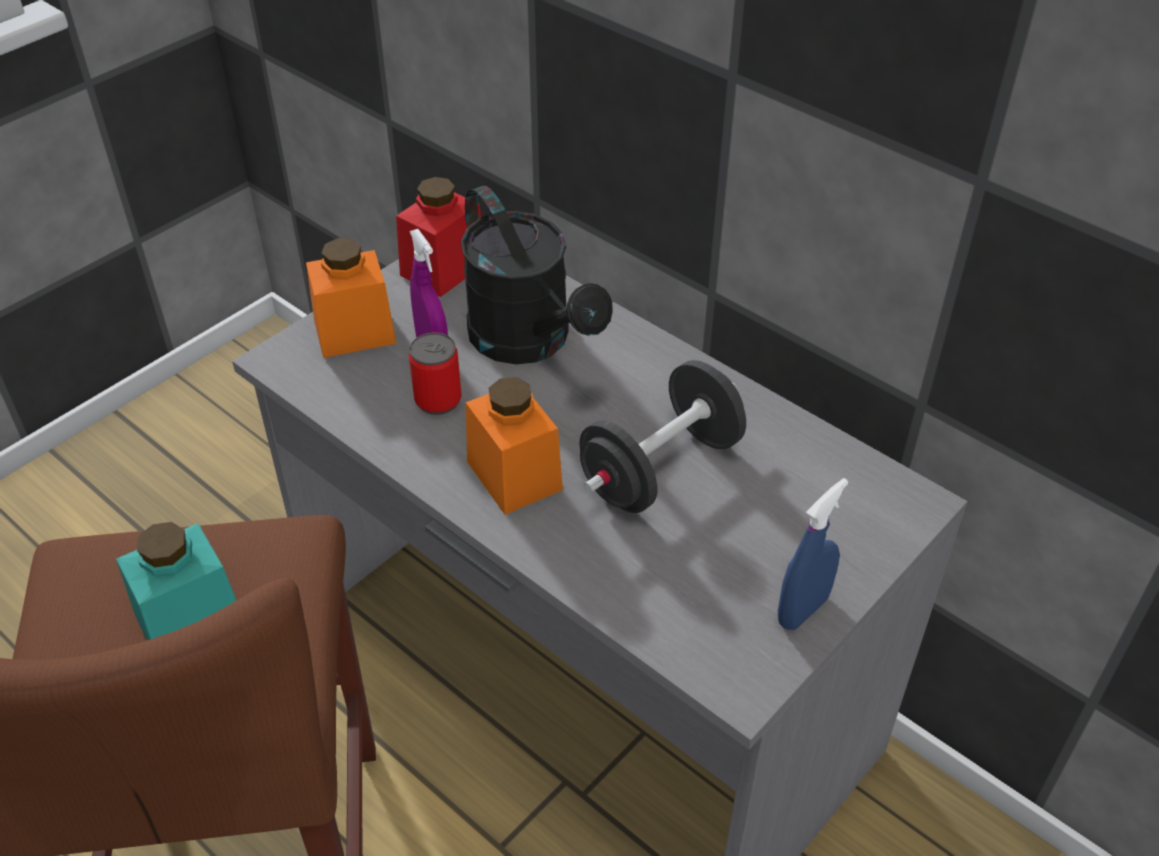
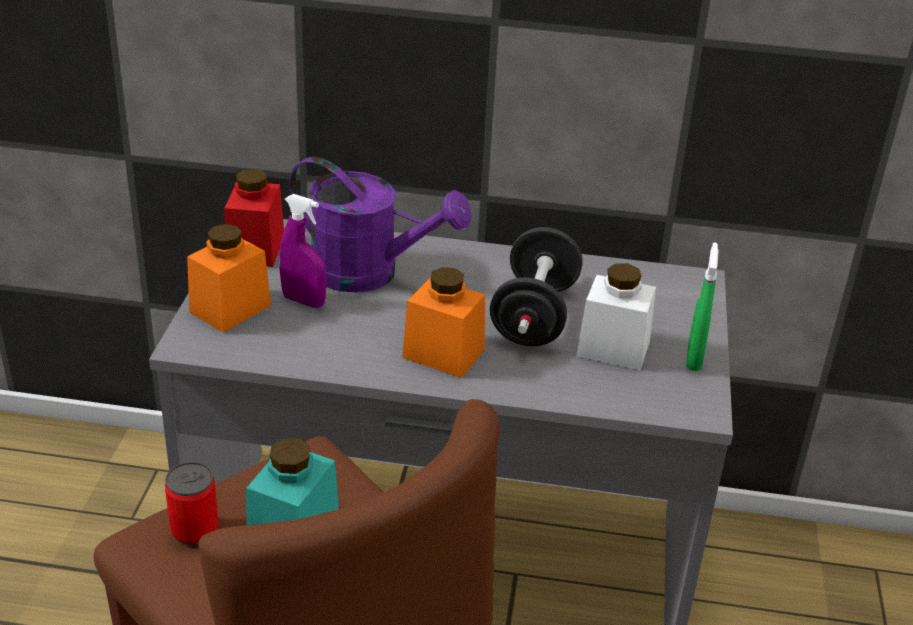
camera: 35 degrees left, 10 degrees down
(438, 400) = (341, 329): can -> can (195, 530)
(530, 342) = (369, 273): black watering can -> purple watering can
(713, 552) = (613, 348): none -> white jar
(803, 610) = (694, 358): blue spray bottle -> green spray bottle

